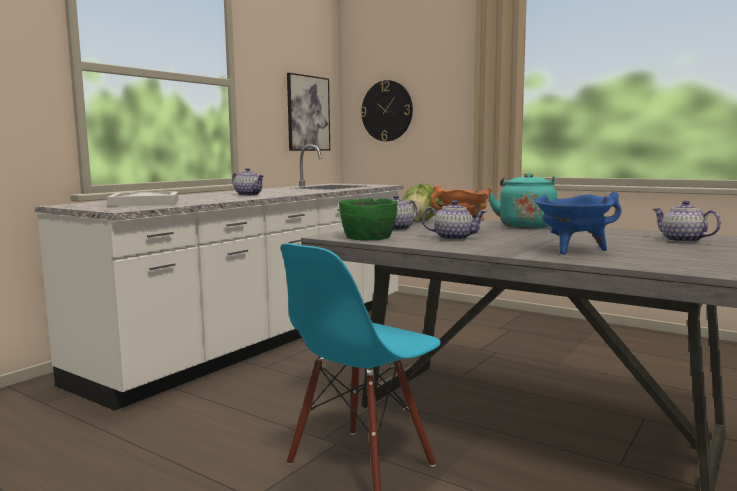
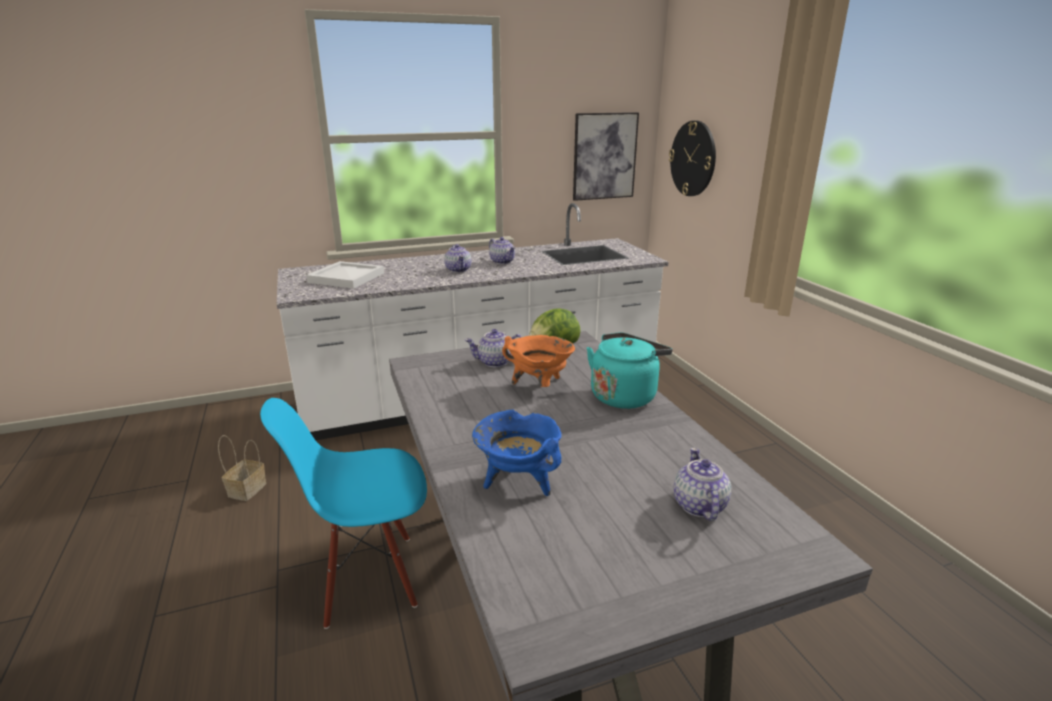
camera: 35 degrees right, 15 degrees up
(100, 461) = (247, 489): none -> basket
(368, 237) = (431, 377): green bowl -> none
(454, 238) = (490, 405): teapot -> teapot (502, 262)

